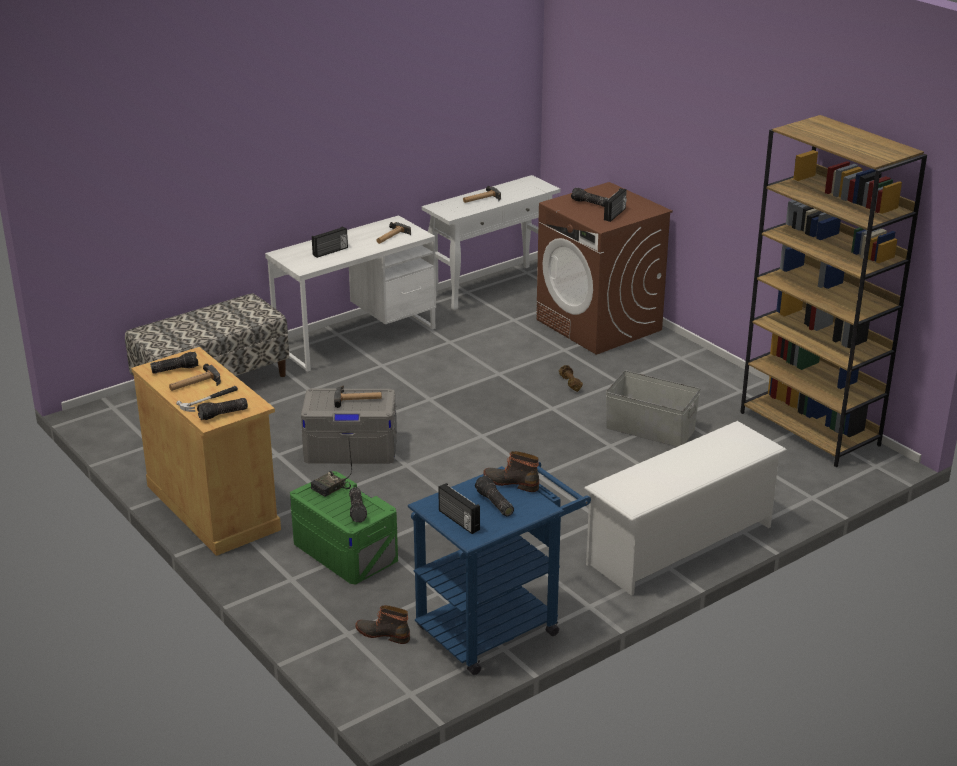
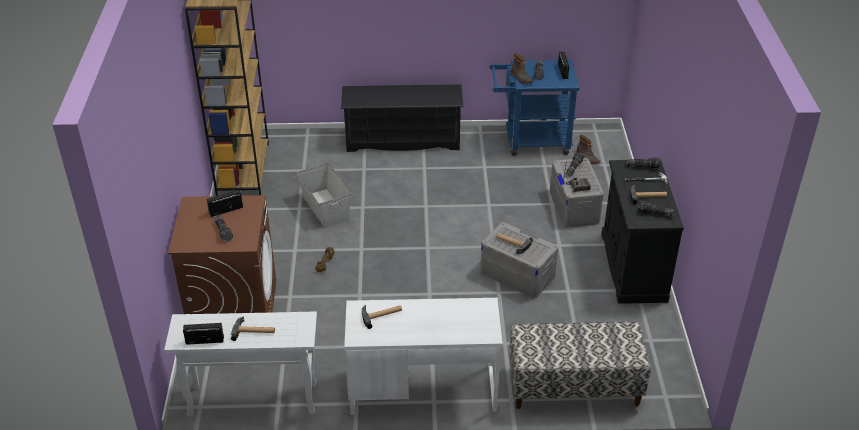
camera: 145 degrees left, 10 degrees up
(213, 507) = (633, 267): beige cabinet -> black cabinet
(330, 251) = (448, 318): radio -> radio (205, 340)
(345, 551) = (574, 206): green storage box -> grey storage box
(681, 545) = (403, 140): white shoe rack -> black shoe rack

